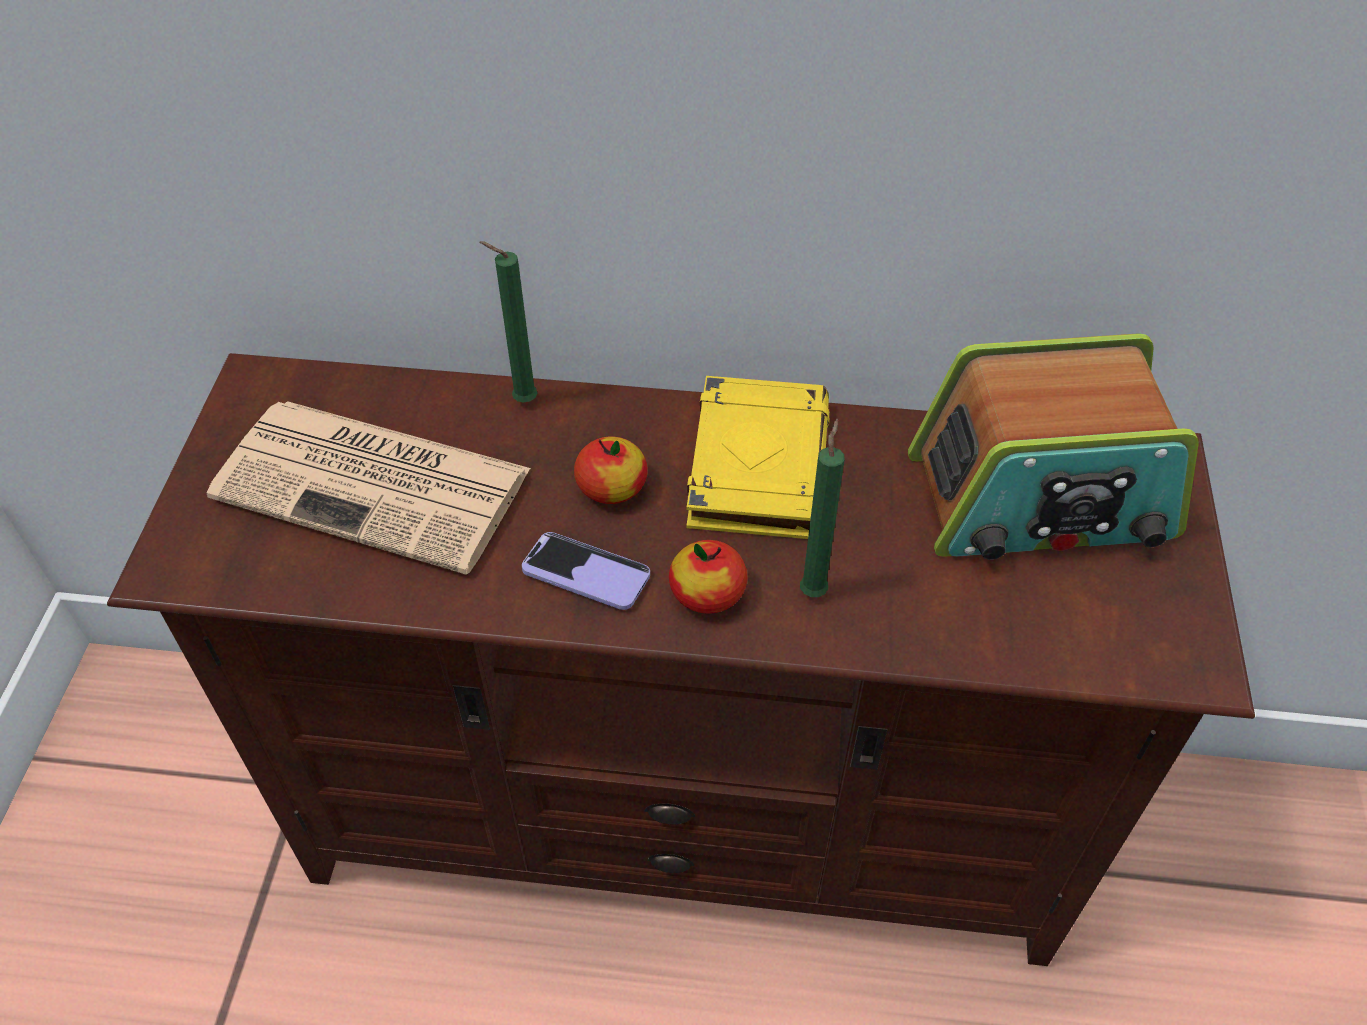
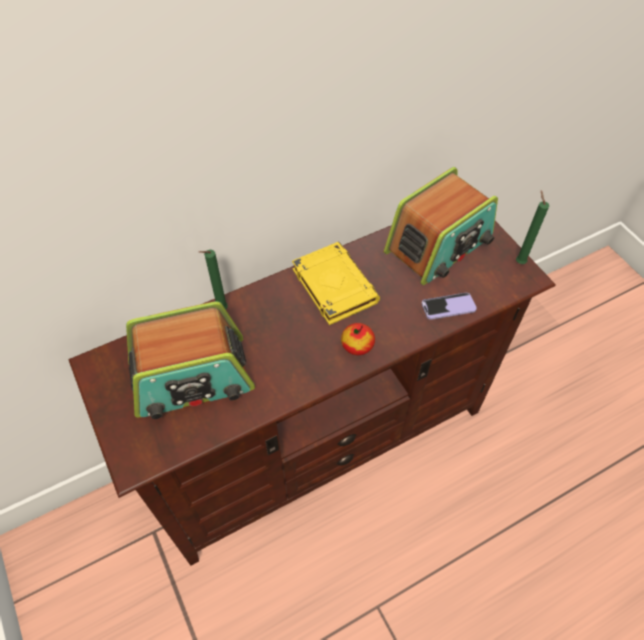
camera: 35 degrees left, 5 degrees up
(377, 484) = (192, 378): newspaper -> radio
(586, 573) = (307, 364): phone -> phone (448, 307)
(612, 487) = (287, 325): apple -> none
(814, 589) = (392, 322): green candle -> green candle (519, 261)

